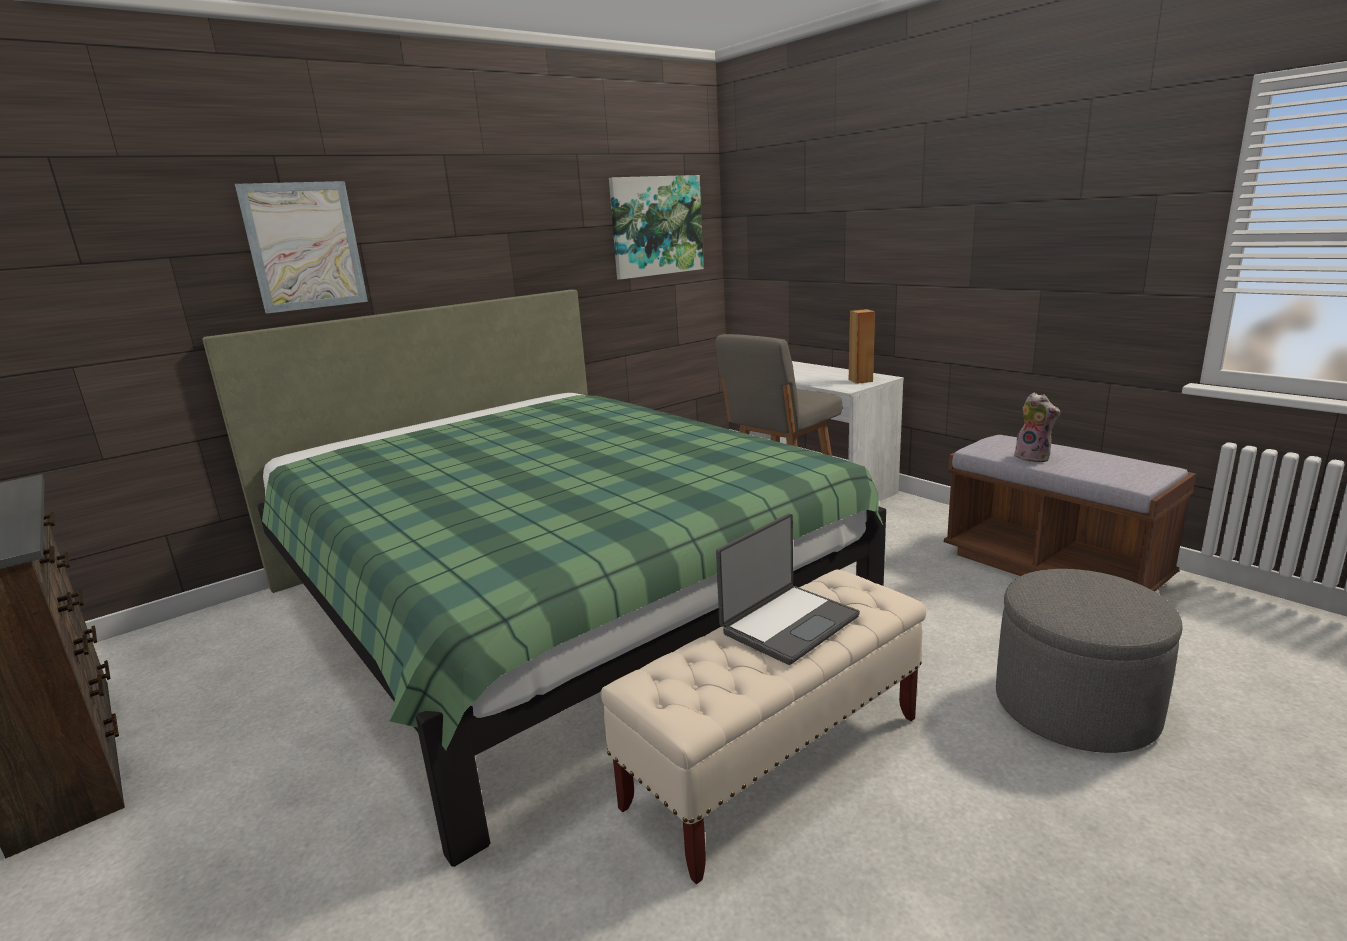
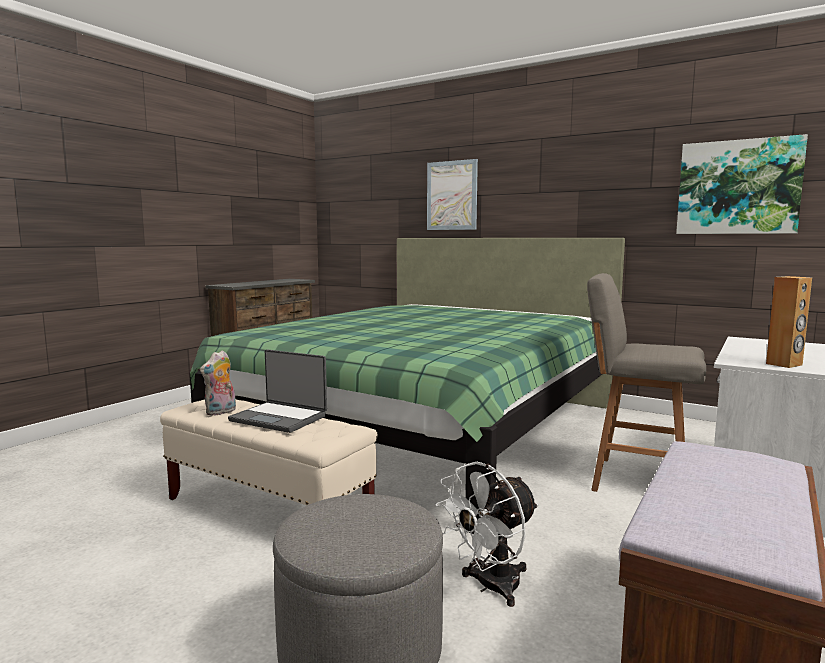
camera: 70 degrees right, 10 degrees down
(969, 627) = (490, 587): none -> white fan
(1034, 457) = (694, 472): plush toy -> plush toy (221, 412)

